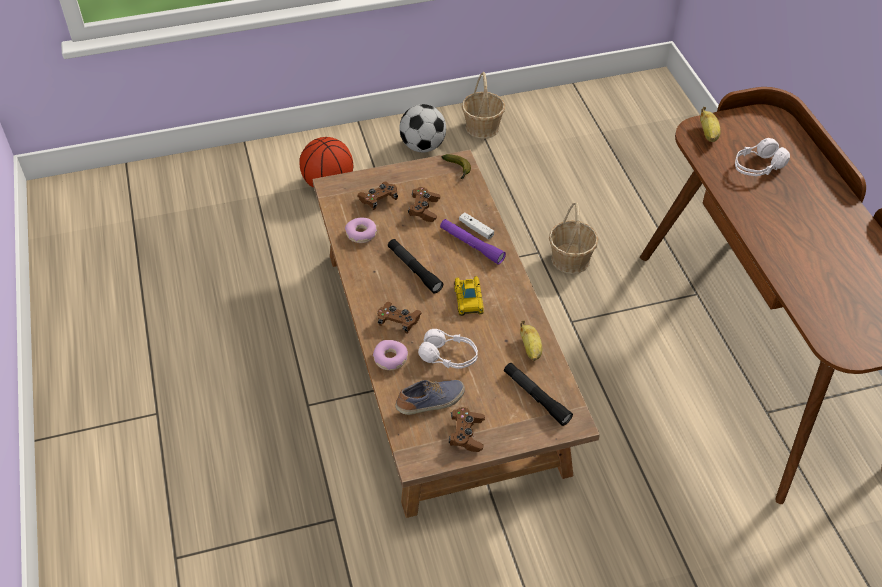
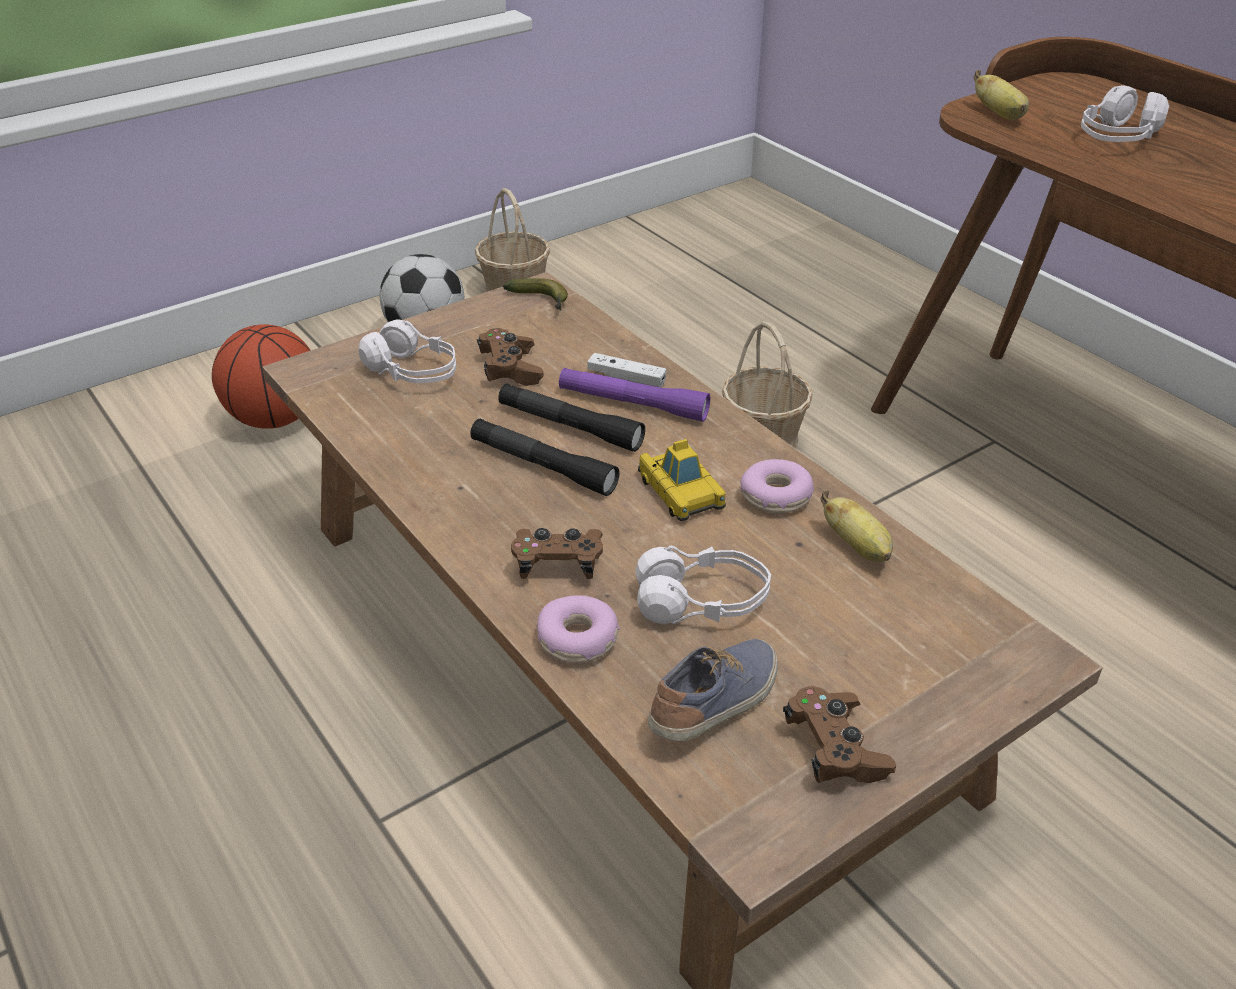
camera: 20 degrees left, 10 degrees down
(361, 234) = (404, 432): donut -> donut (776, 496)
(378, 200) = (413, 372): brown game controller -> white headphones
(536, 397) = (929, 631): black flashlight -> black flashlight (569, 427)

